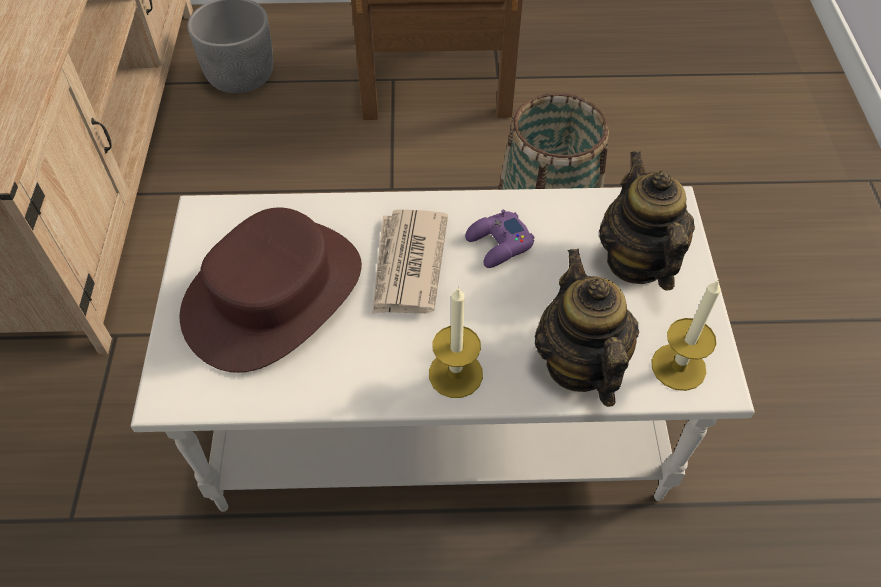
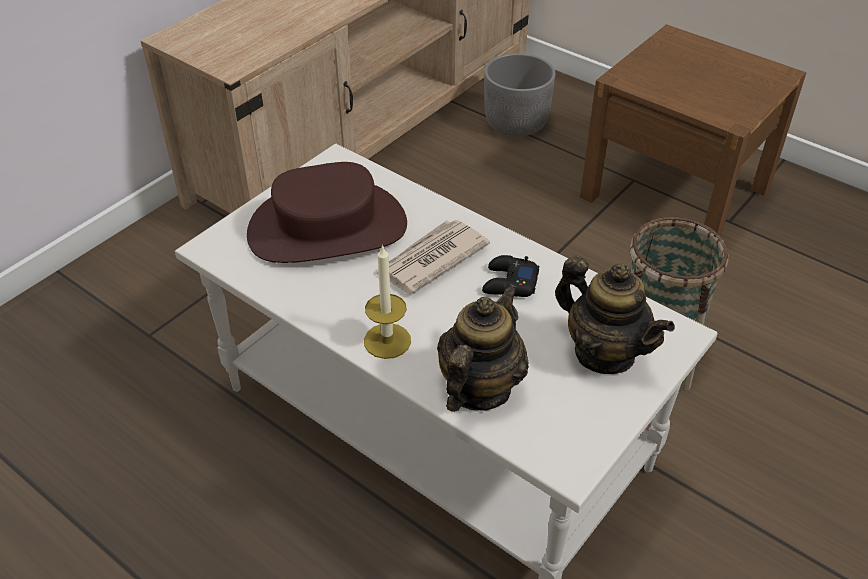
camera: 40 degrees right, 10 degrees down
(499, 244) = (509, 283): purple game controller -> black game controller
(636, 261) = (604, 353): teapot -> teapot turned 105 degrees clockwise
(678, 367) = (552, 438): candle -> none

